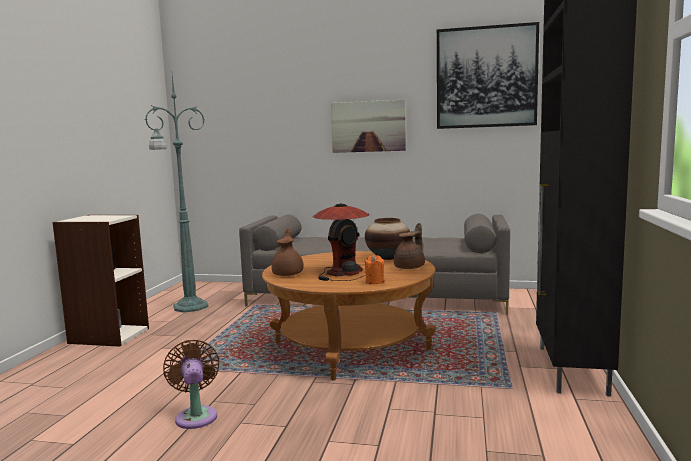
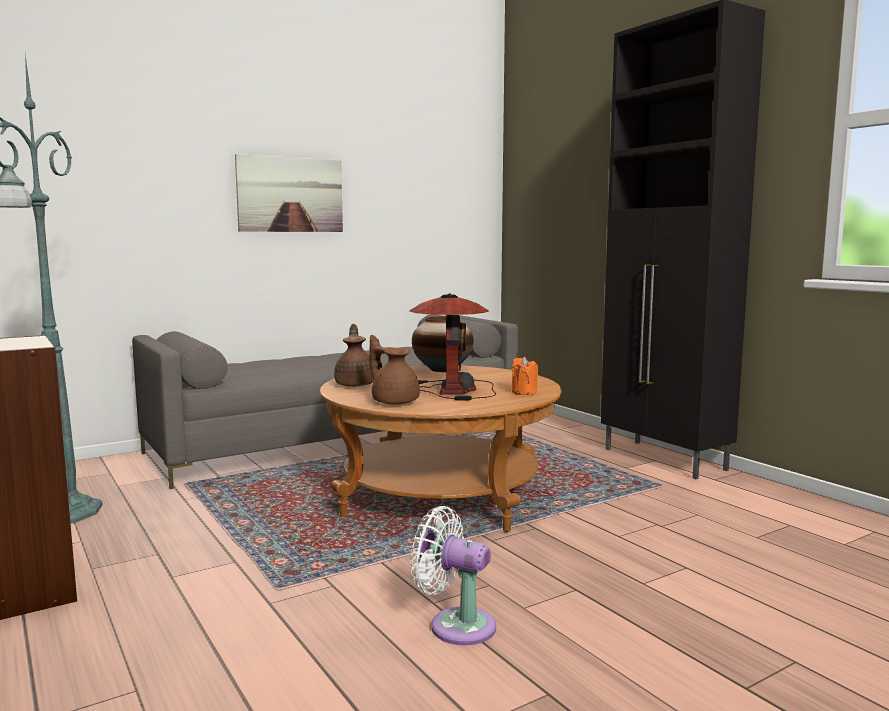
camera: 45 degrees left, 0 degrees up
(196, 415) = (456, 625): brown fan -> white fan
(410, 267) = (503, 375): brown teapot -> brown teapot (356, 384)
(486, 77) = (432, 143): picture -> none

